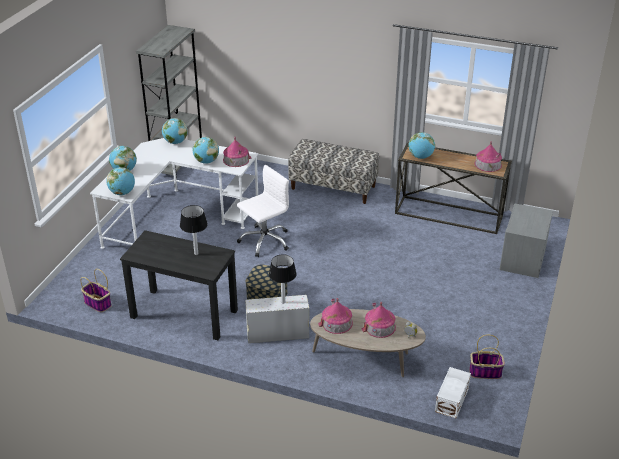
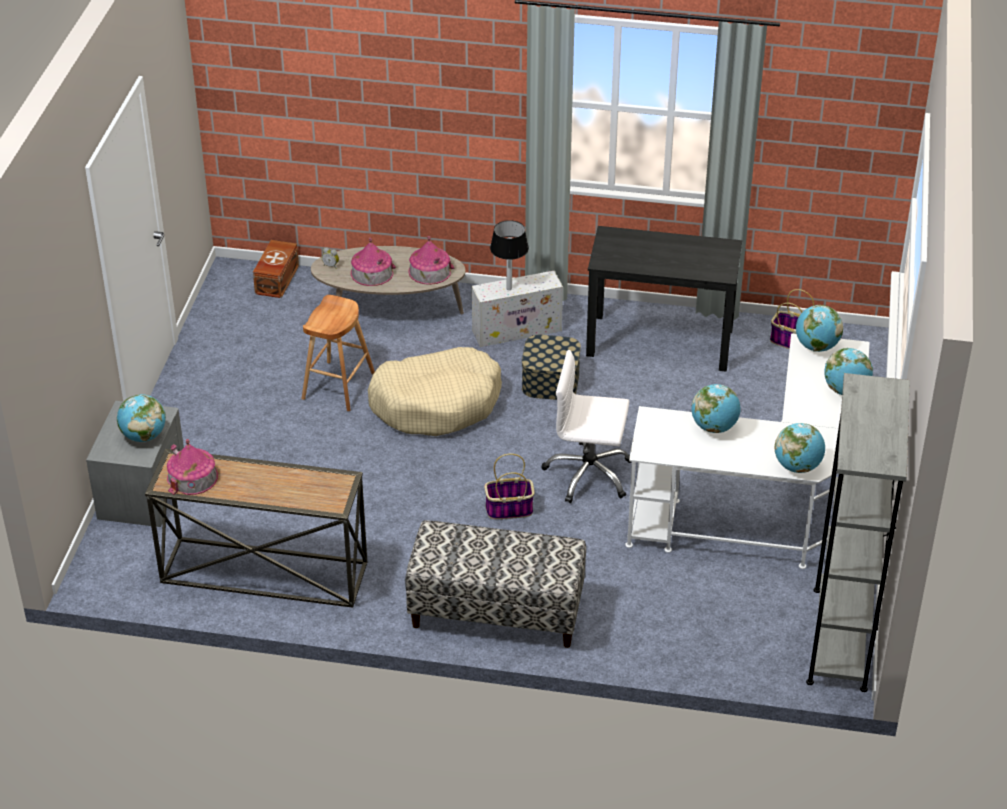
camera: 170 degrees right, 5 degrees up
(196, 253) = (640, 257): table lamp -> none
(236, 160) = (662, 437): toy house -> none
(264, 241) = (588, 474): white office chair -> white office chair turned 60 degrees clockwise
(343, 290) = (436, 403): none -> beige dog bed
(406, 308) = (338, 386): none -> brown stool
(420, 157) = (319, 481): globe -> globe (144, 436)
(452, 399) = (276, 280): white storage box -> brown storage box
(485, 372) = (230, 314): basket -> basket (508, 509)

